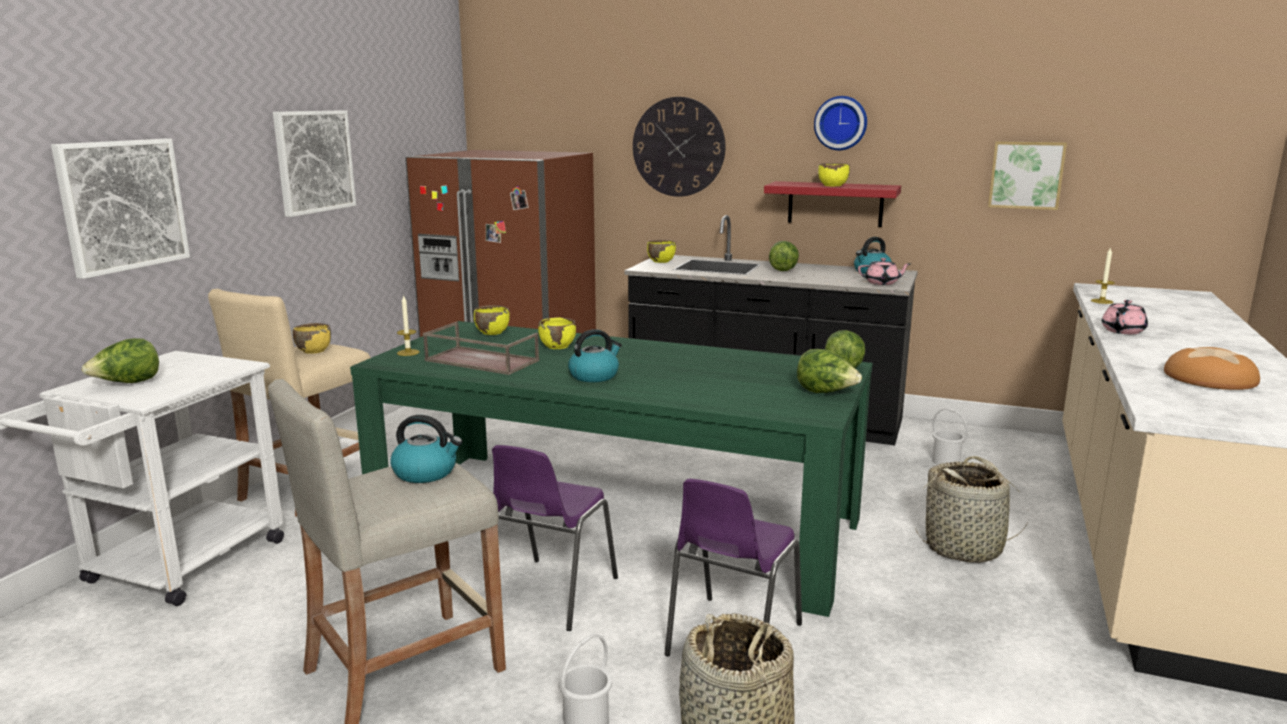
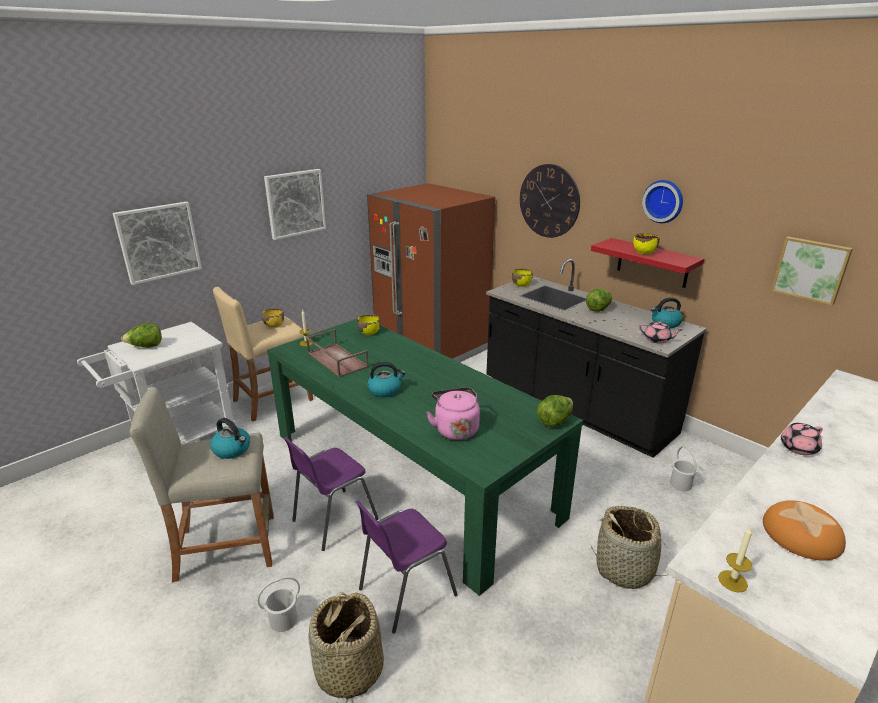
camera: 25 degrees right, 10 degrees up
(557, 346) = (393, 354): yellow bowl -> none
(737, 392) = (455, 429): none -> pink kettle
(825, 393) = (513, 446): lettuce -> none
(1102, 301) = (830, 401): candle -> candle (732, 581)

